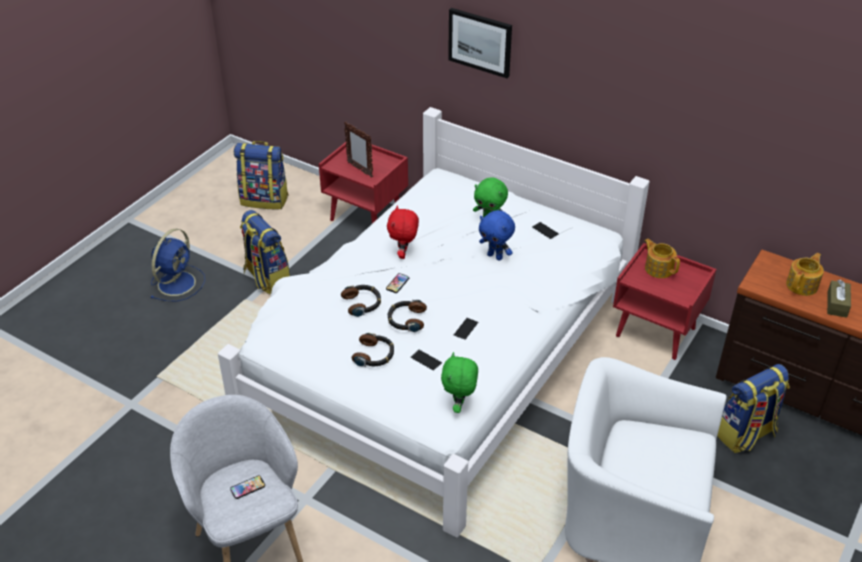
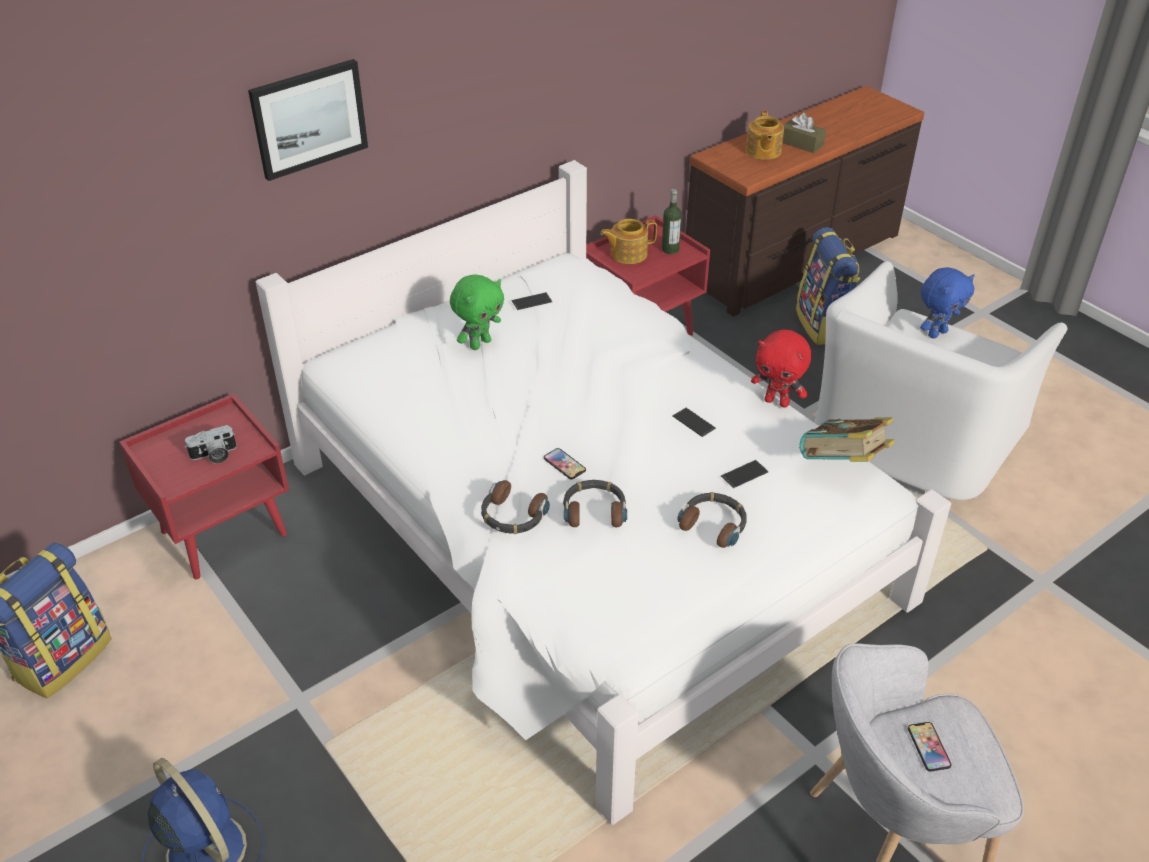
camera: 70 degrees left, 0 degrees up
(266, 278) = (286, 701): backpack -> none
(360, 169) = (214, 455): picture frame -> camera
(404, 254) = (500, 442): red plush toy -> red plush toy (777, 402)
(406, 319) = (653, 472): headphones -> headphones (512, 516)
(459, 406) = (842, 466): green plush toy -> book
(495, 256) = (558, 357): blue plush toy -> blue plush toy (936, 333)
(681, 288) = (670, 249): none -> bottle
(802, 285) = (763, 151): teapot -> teapot turned 150 degrees counterclockwise

